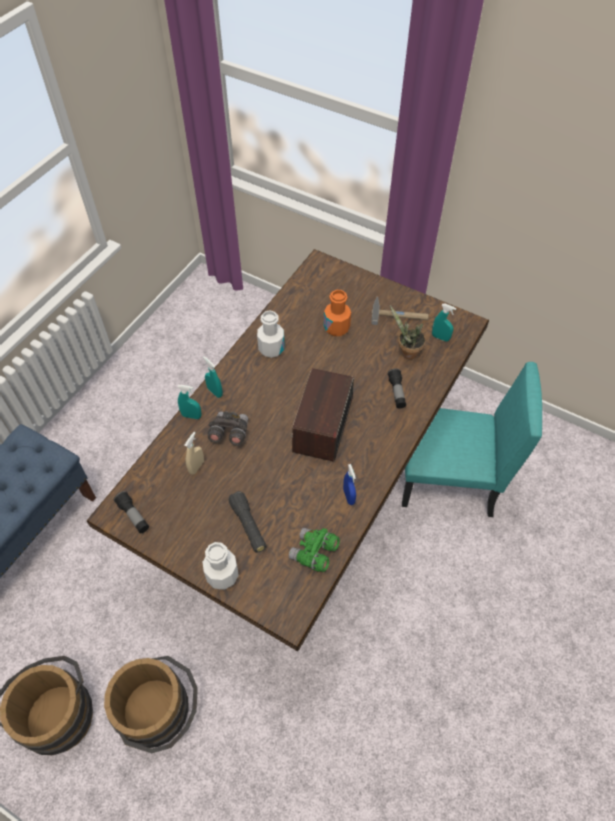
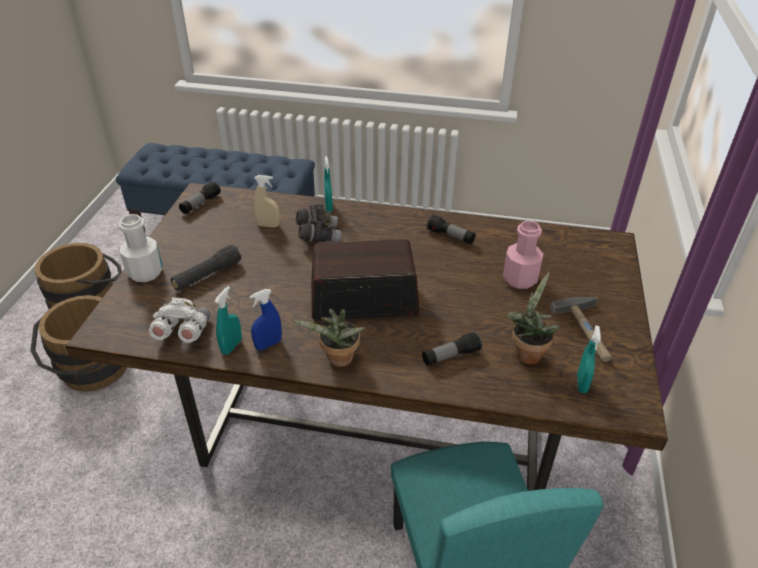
camera: 70 degrees right, 15 degrees down
(215, 392) = (367, 213): turquoise spray bottle -> turquoise spray bottle (231, 346)
(271, 348) = (450, 236): white bottle -> flashlight
(314, 553) = (182, 332): green binoculars -> white binoculars
(336, 328) = (520, 279): orange bottle -> pink bottle
(380, 457) = (338, 361): none -> potted plant

